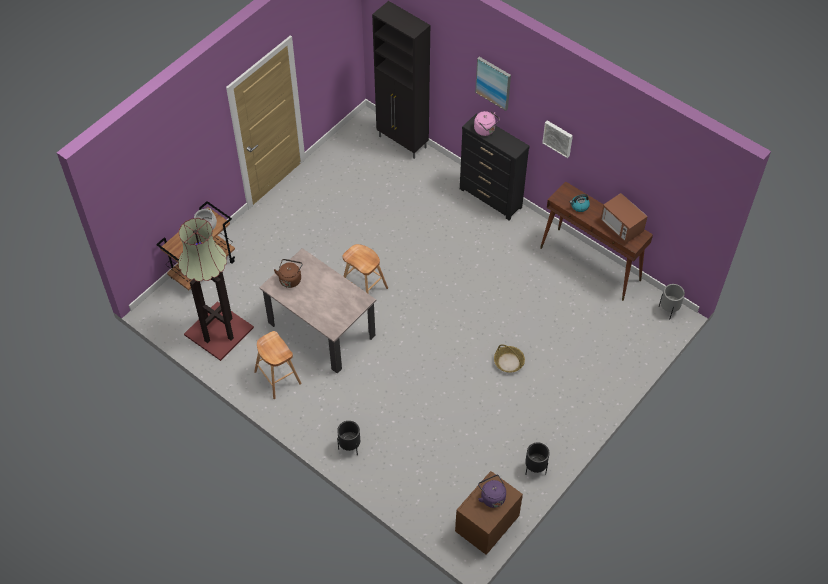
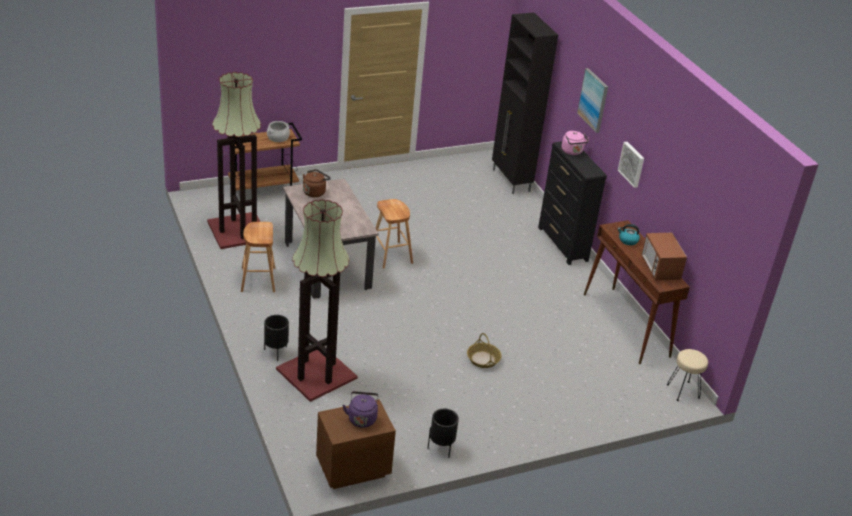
camera: 25 degrees right, 20 degrees down
(397, 450) = (318, 374): none -> floor lamp
(668, 311) = (683, 391): grey planter -> beige stool

